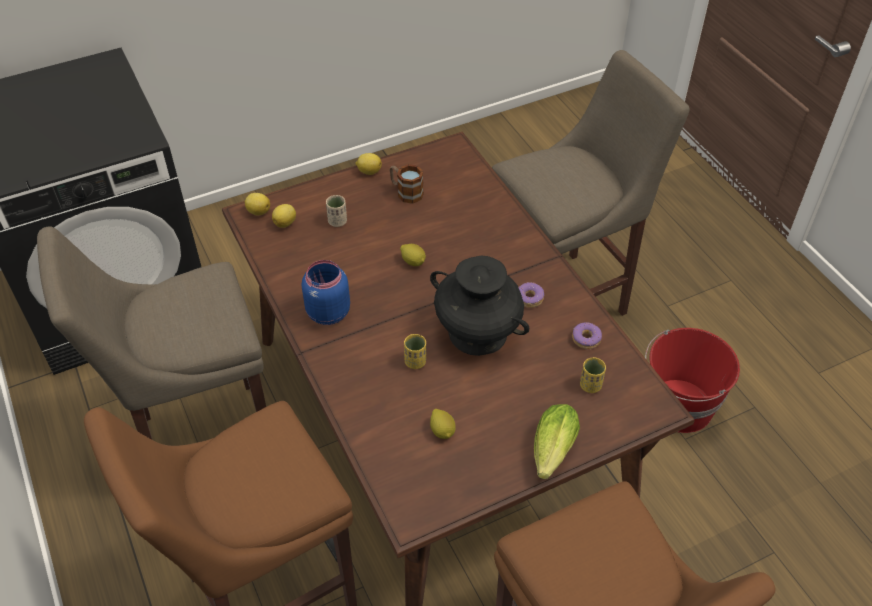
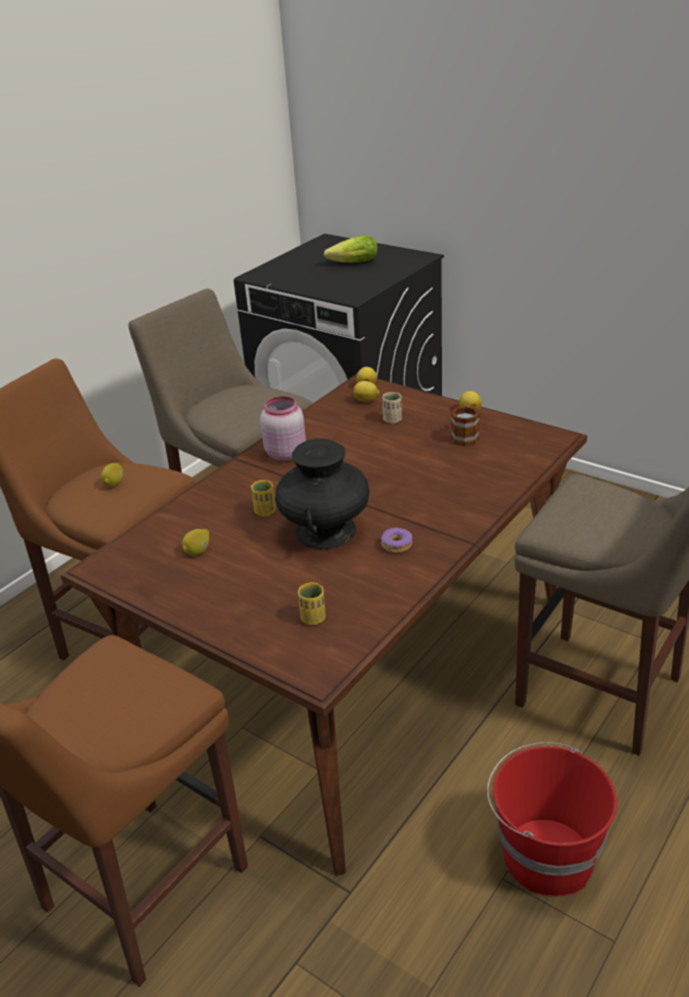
camera: 65 degrees right, 15 degrees down
(327, 313) = (285, 453): blue jar -> pink jar
(413, 261) = (382, 469): lemon -> lemon (115, 483)
(551, 453) = (211, 620): lettuce -> lettuce (351, 263)
(586, 339) = (373, 597): donut -> none

